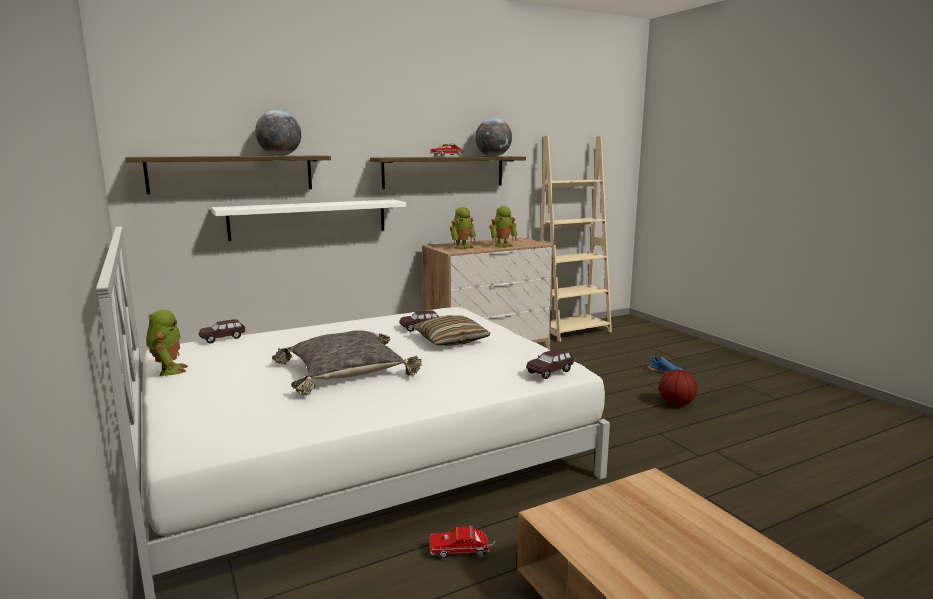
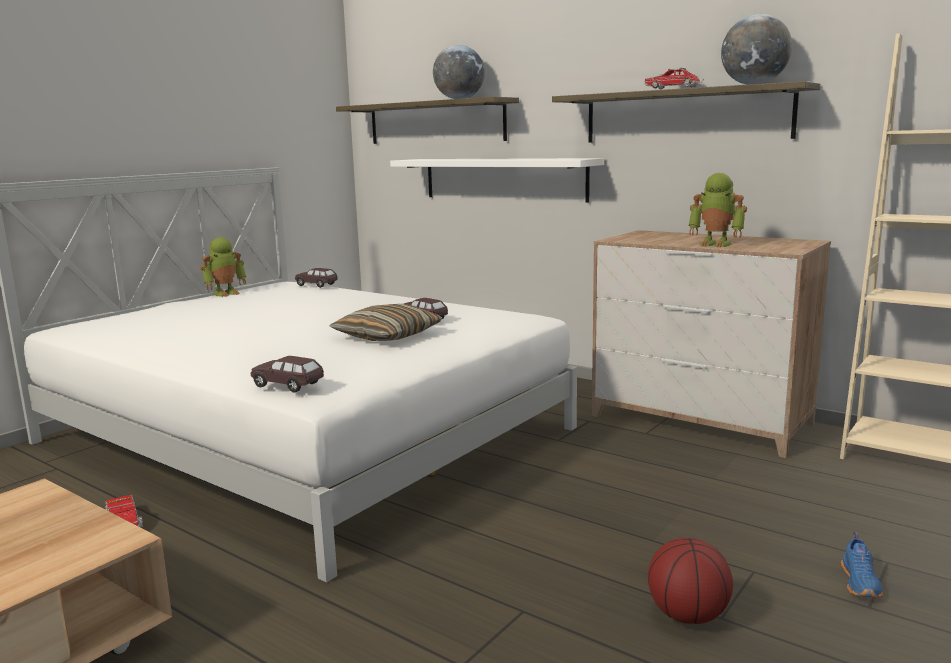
camera: 65 degrees right, 0 degrees up
(346, 369) = (253, 325): pillow -> none
(462, 247) = (657, 238): toy robot -> none

